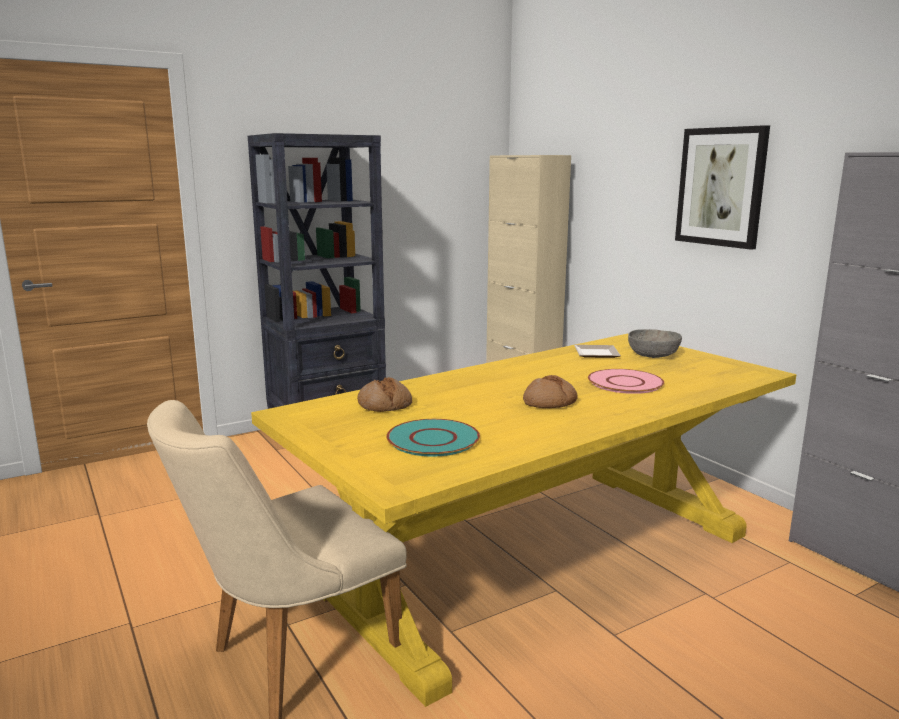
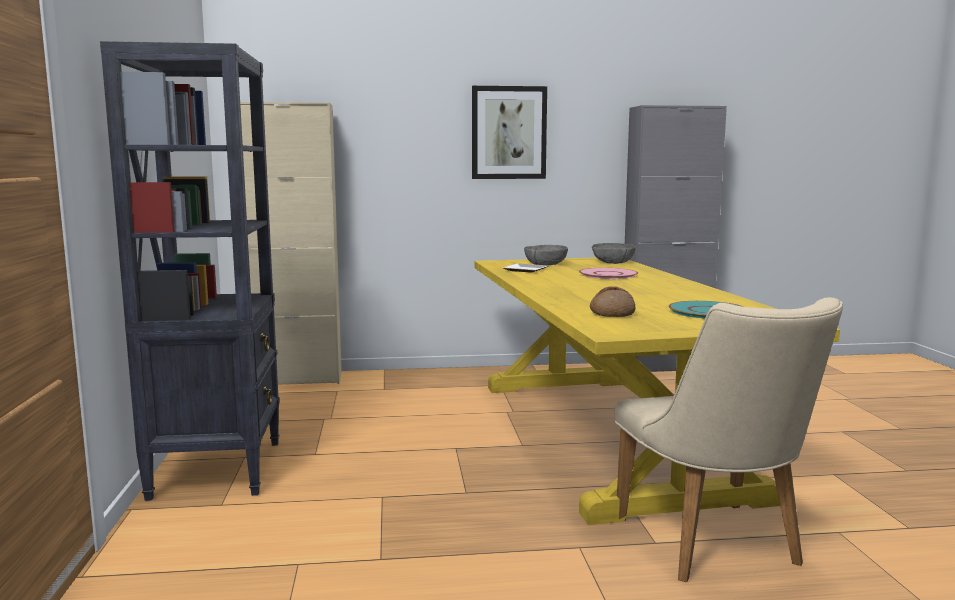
camera: 65 degrees left, 5 degrees down
(549, 403) = (641, 288): bread -> none
(732, 375) = (613, 262): none -> grey bowl

